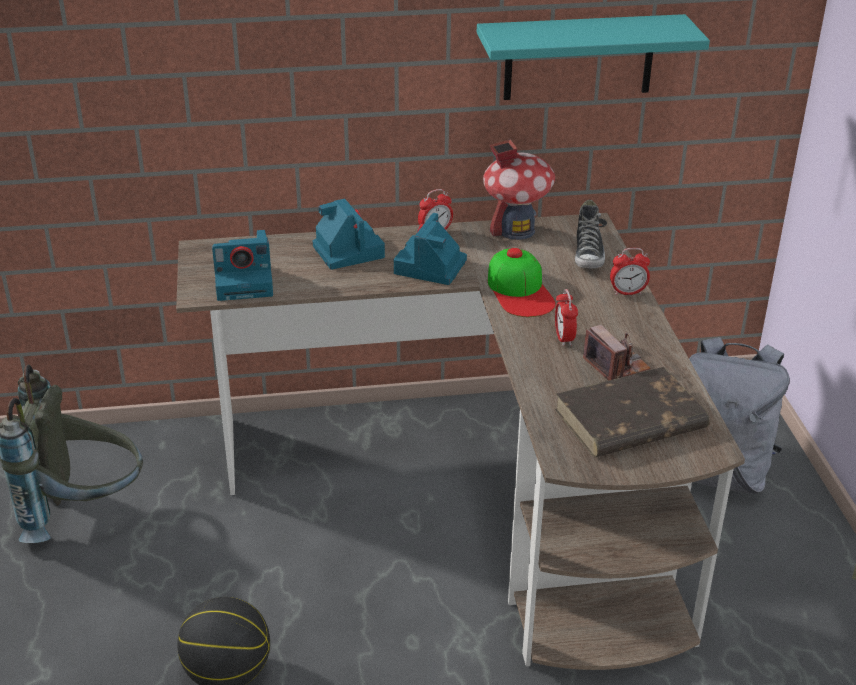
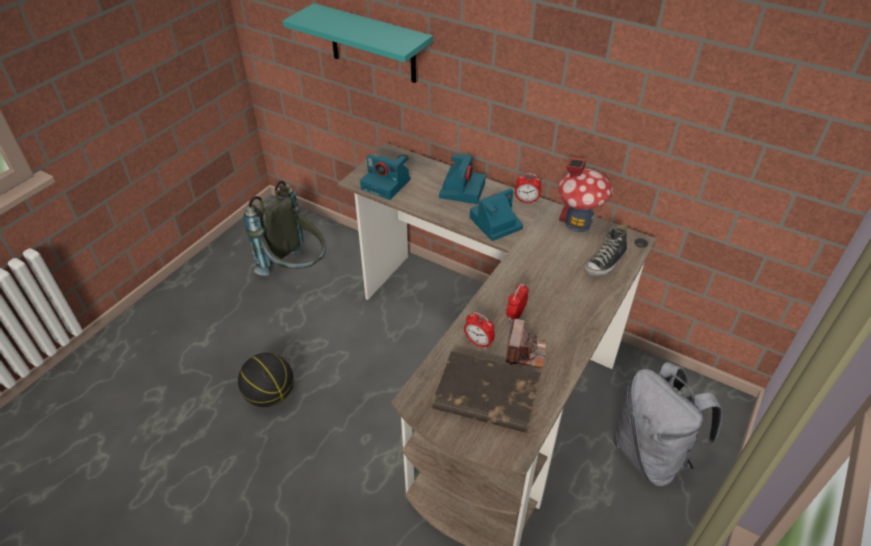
camera: 40 degrees right, 10 degrees up
(520, 291) = (529, 267): cap -> none
(579, 57) = (659, 117): turquoise shelf -> turquoise shelf (372, 44)
(627, 292) = (597, 304): alarm clock -> alarm clock (478, 342)

